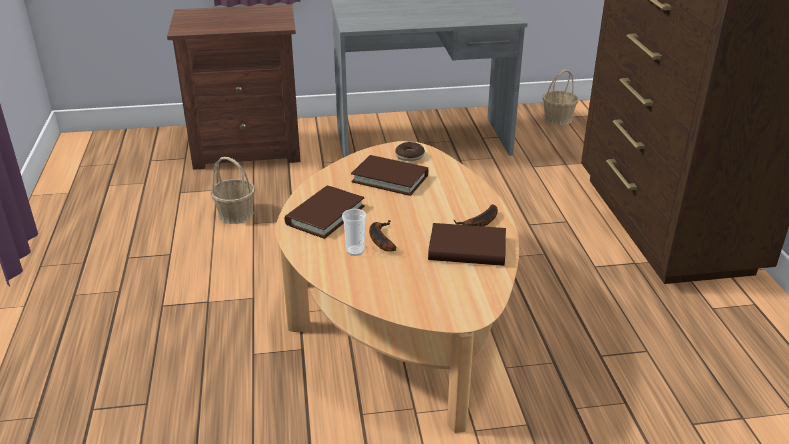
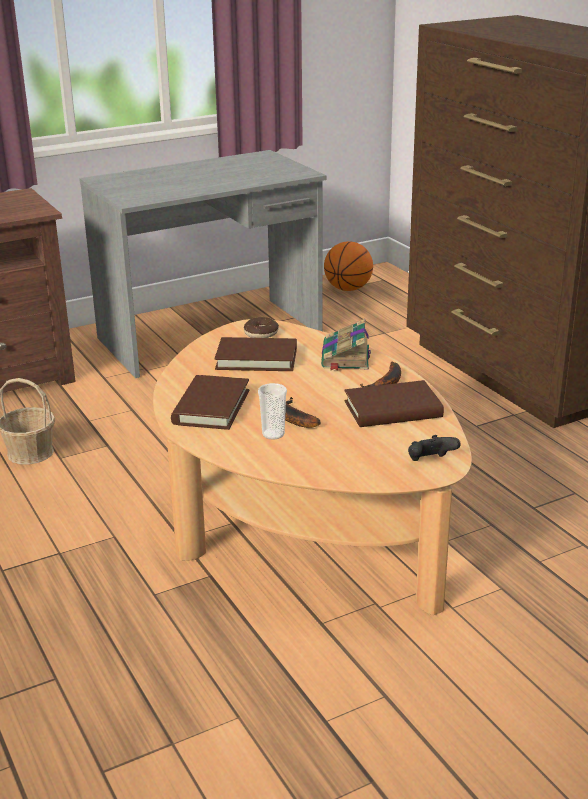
camera: 20 degrees left, 5 degrees down
(462, 192) = (345, 358): none -> book
(464, 306) = (430, 462): none -> black game controller
(558, 118) = (348, 289): basket -> basketball

